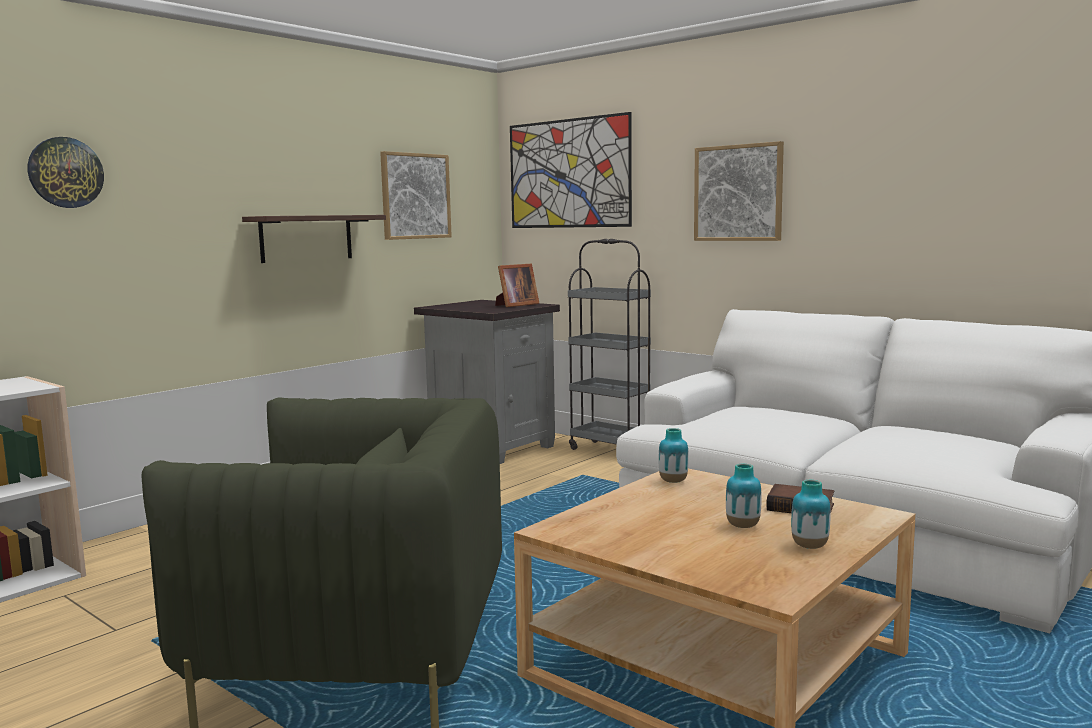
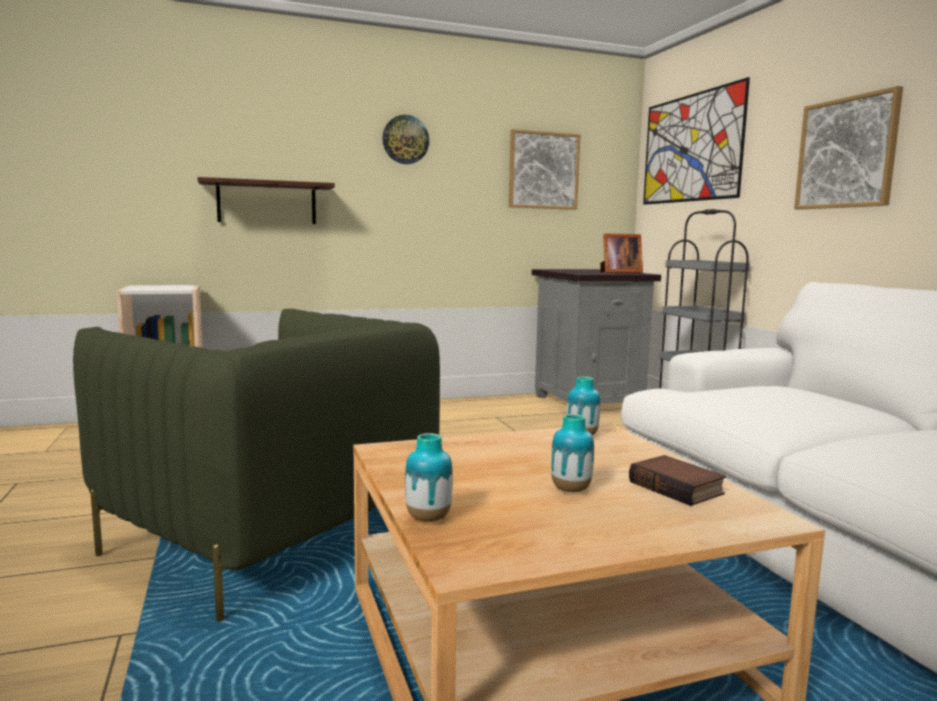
camera: 30 degrees right, 0 degrees up
(65, 172) = (238, 138): wall clock -> wall clock (405, 139)
(306, 238) = (432, 200): shelf -> shelf (267, 203)
(809, 546) = (606, 528): vase -> vase (428, 518)

